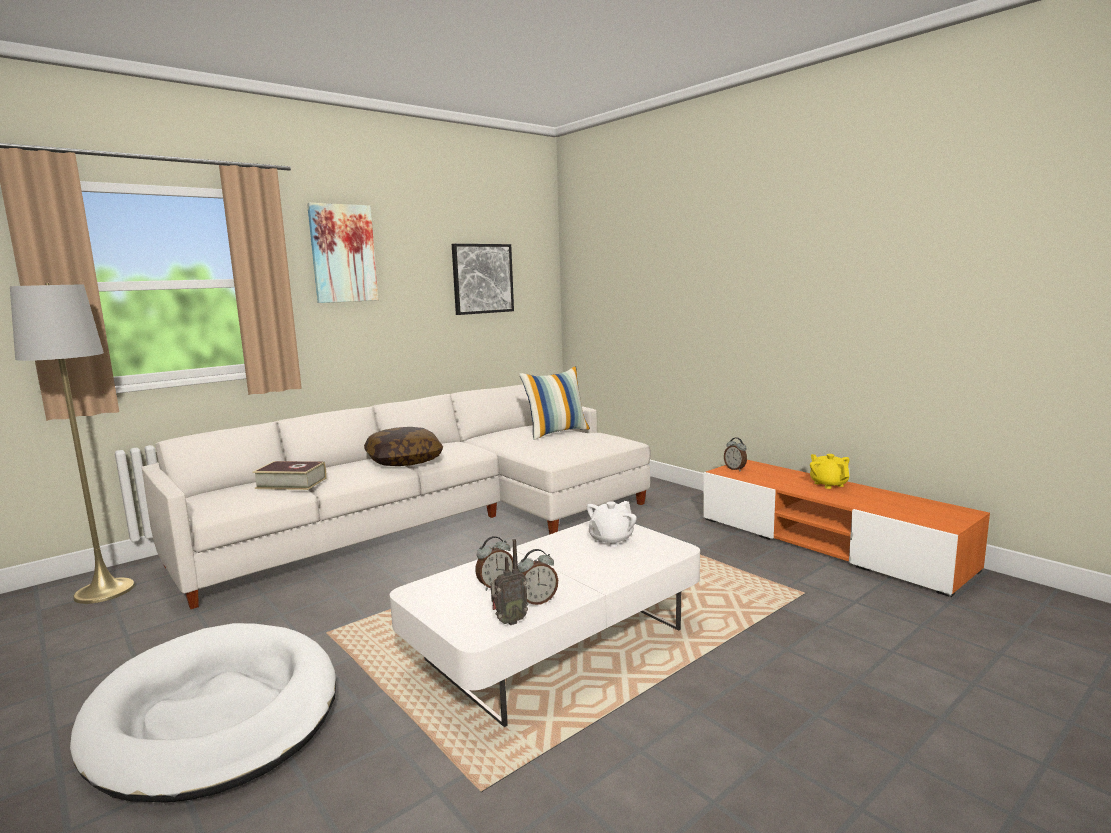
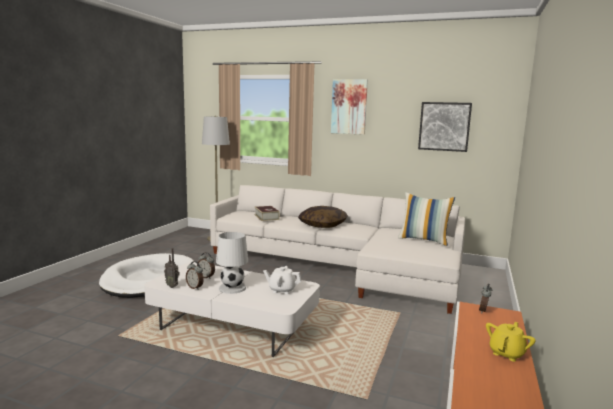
camera: 60 degrees right, 0 degrees up
(569, 572) = (232, 288): none -> white table lamp

